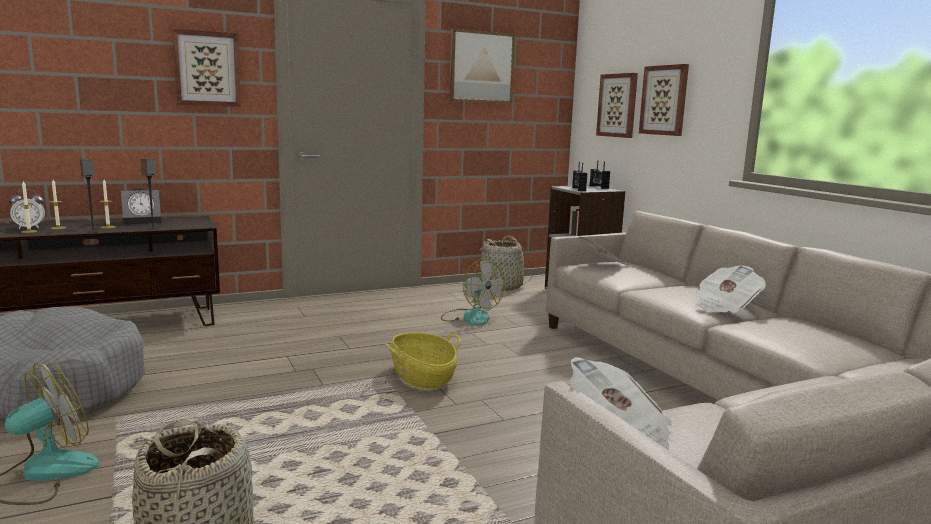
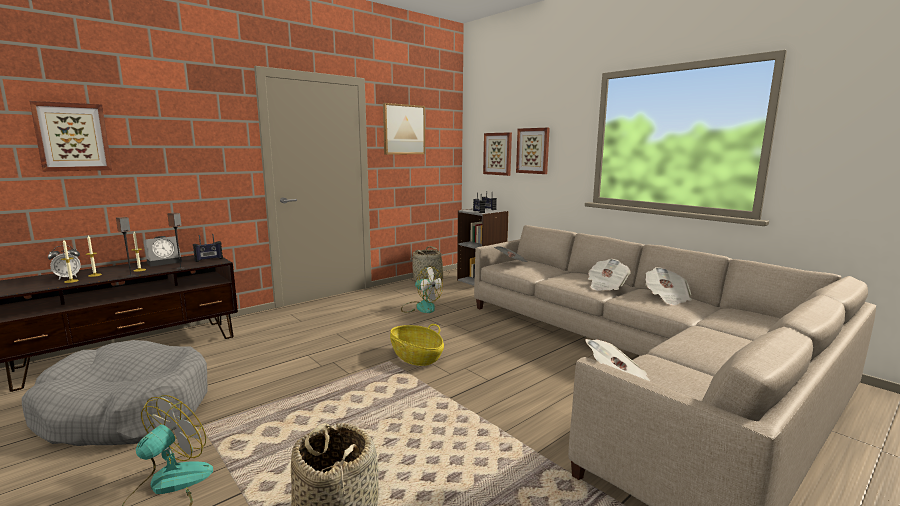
camera: 15 degrees left, 0 degrees up
(193, 223) = (209, 259): none -> radio
(207, 69) = (206, 137): picture -> picture (72, 137)
(813, 332) = (666, 298): none -> newspaper

